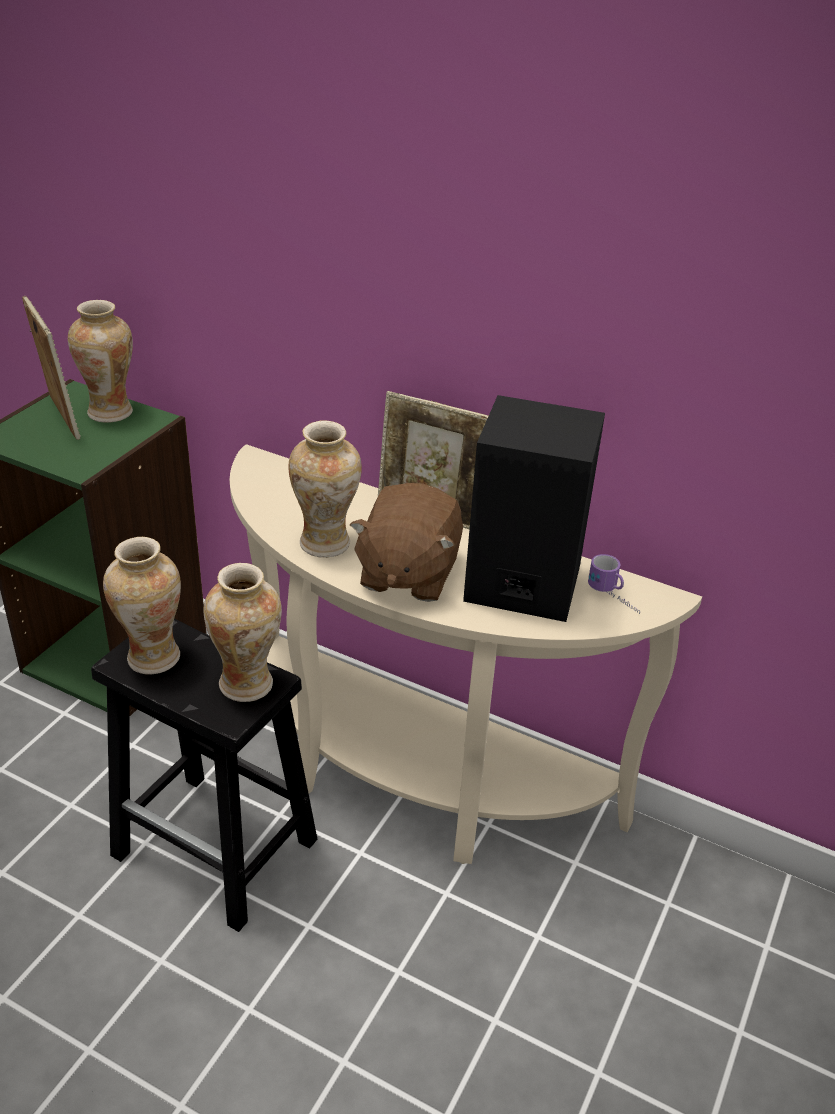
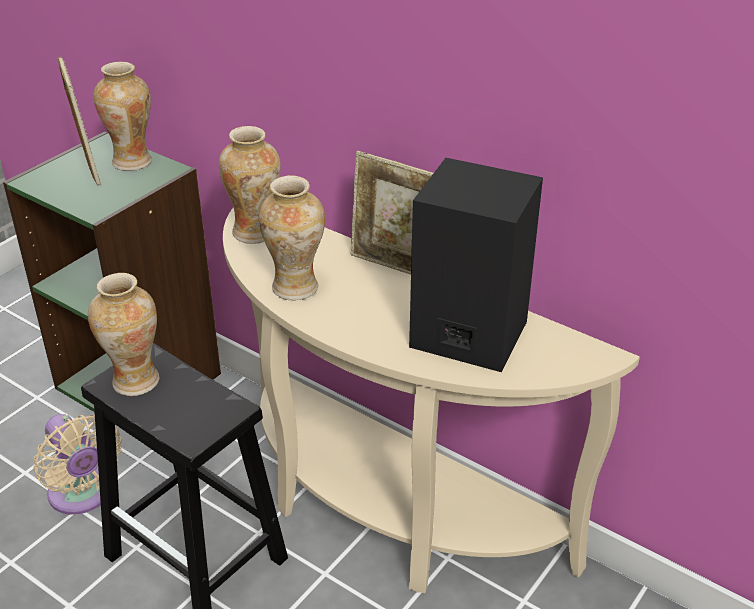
camera: 10 degrees right, 0 degrees up
(73, 789) = (83, 495): none -> beige fan
(248, 684) = (213, 410): vase -> vase (255, 233)
(407, 574) = (363, 319): brown plush toy -> none
(614, 599) = (552, 354): mug -> none

